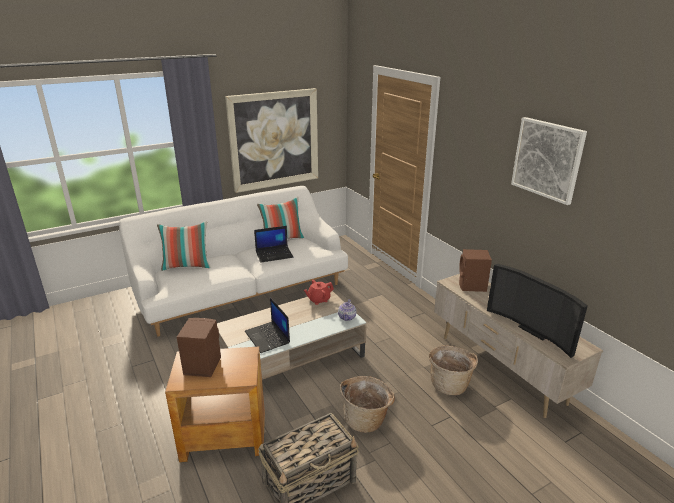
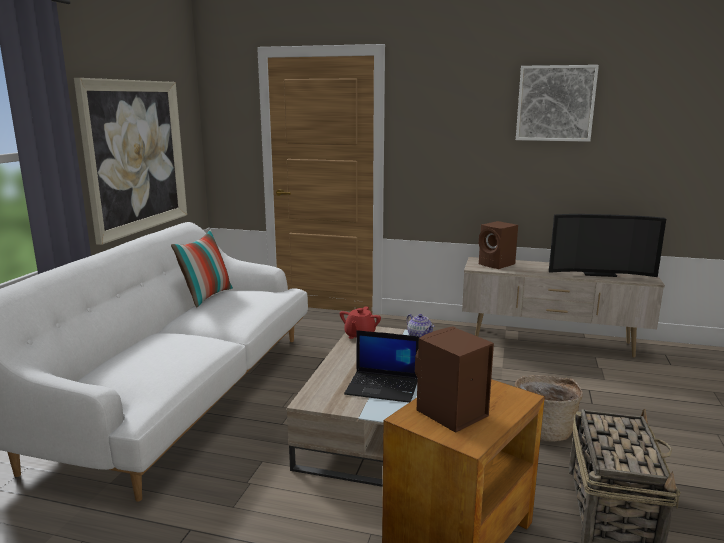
camera: 45 degrees left, 10 degrees down
(187, 266) = (123, 362): pillow -> none
(274, 254) = (233, 310): laptop -> none
(450, 384) = (544, 369): basket -> none

